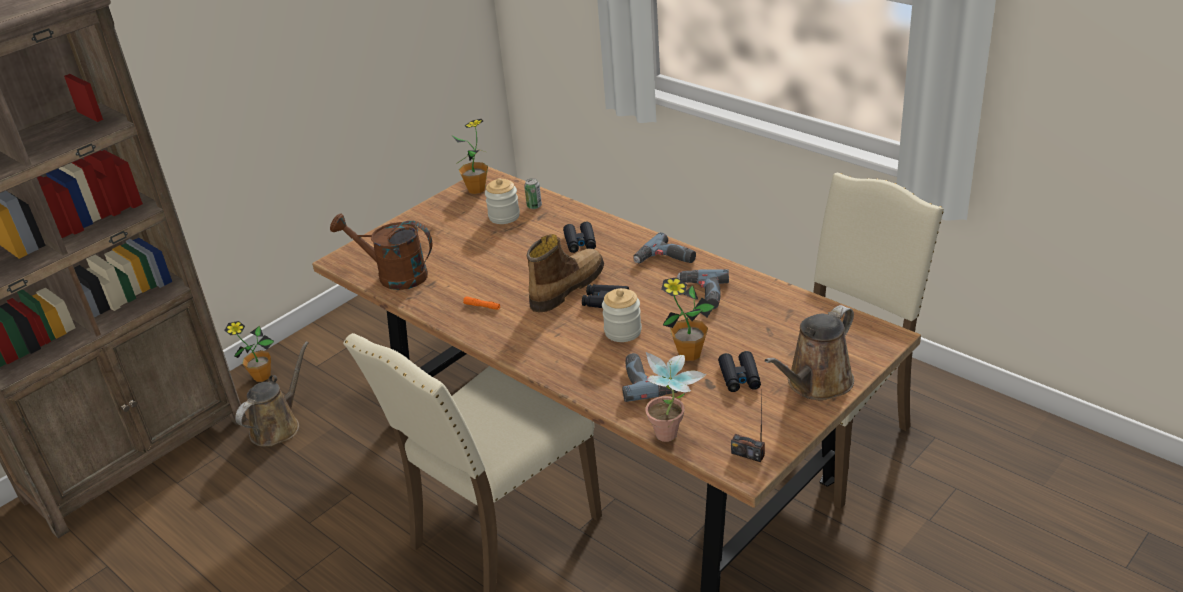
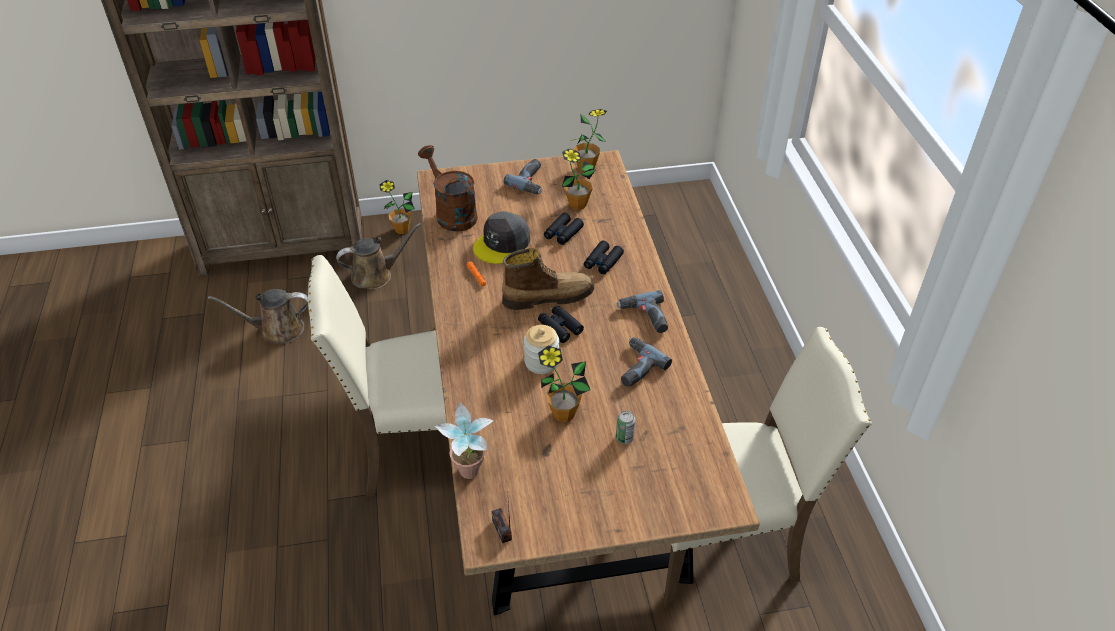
camera: 35 degrees right, 10 degrees up
(473, 273) = (502, 244): none -> grey cap
(504, 216) = (577, 205): jar -> potted plant
(534, 206) = (608, 208): can -> can (624, 438)
(649, 382) = (509, 418): power drill -> power drill (532, 181)
(739, 377) = (574, 460): black binoculars -> black binoculars (563, 233)
(816, 384) = (621, 507): brown watering can -> brown watering can (277, 330)

